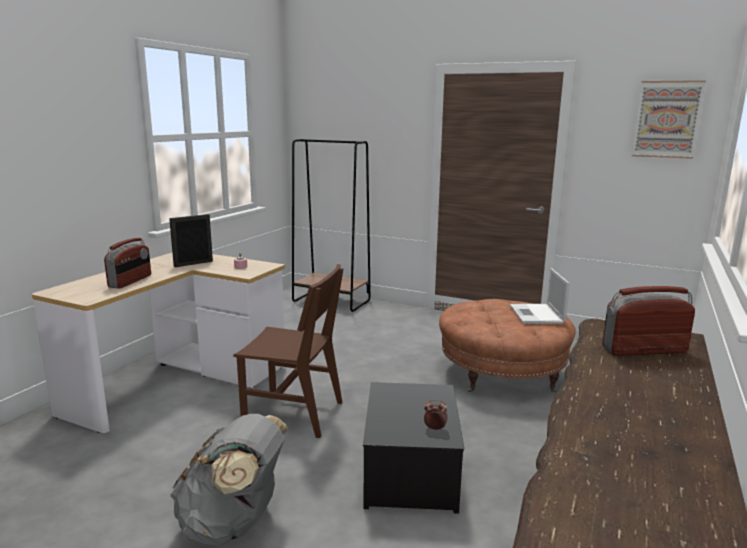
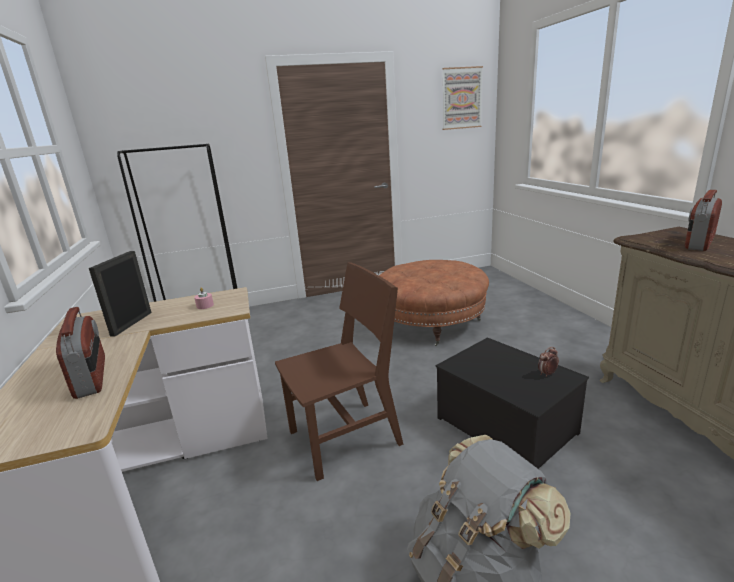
camera: 40 degrees left, 5 degrees up
(537, 315) = (448, 265): laptop -> none

